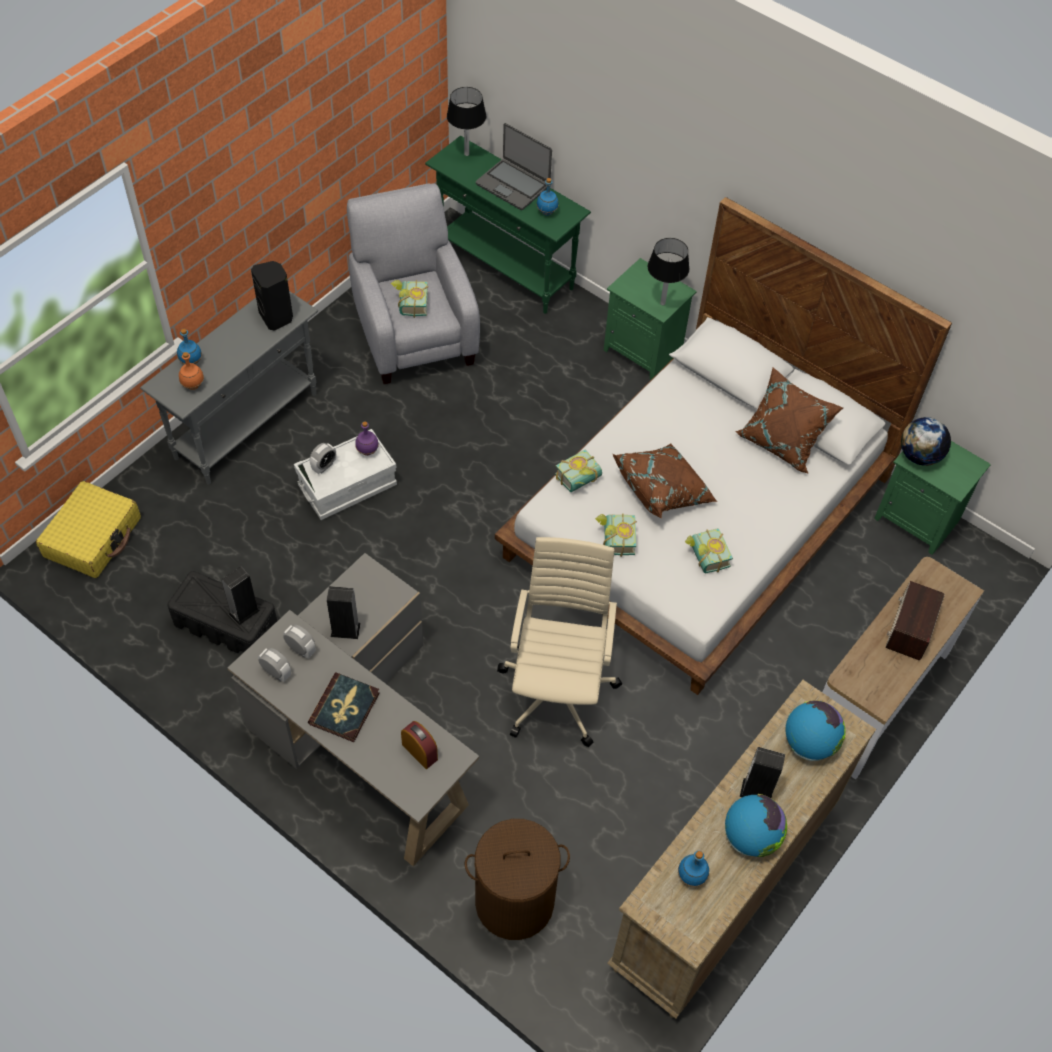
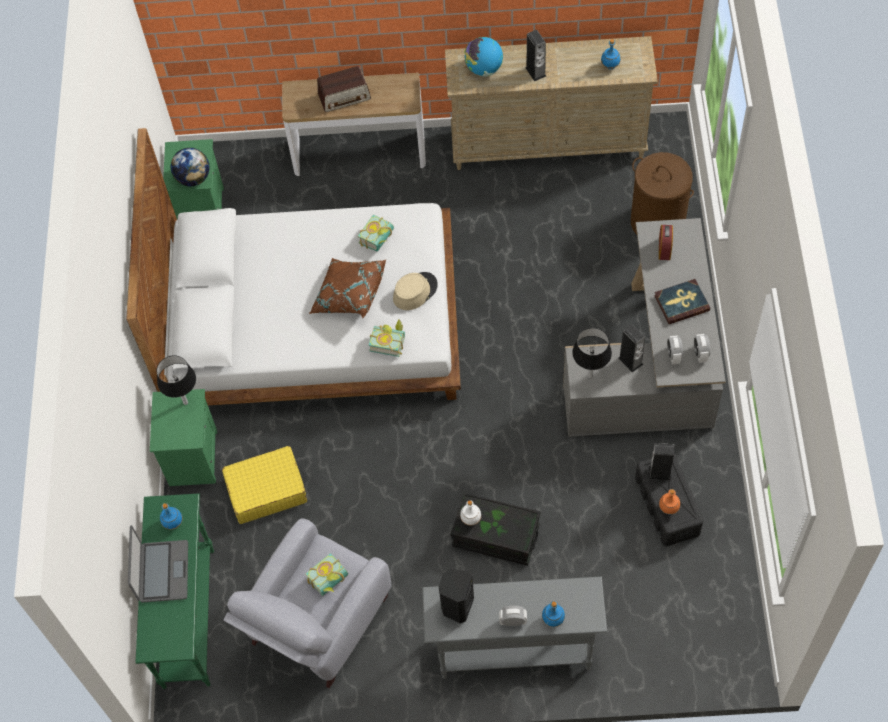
camera: 125 degrees left, 5 degrees up
(93, 537) = (699, 653): yellow suitcase -> yellow suitcase (266, 490)
(193, 385) = (569, 597): orange bottle -> orange bottle (668, 508)
(324, 466) = (510, 534): alarm clock -> alarm clock (513, 621)
(347, 486) = (496, 536): white storage box -> black storage box
(367, 451) = (471, 519): purple bottle -> white bottle
(466, 154) = (156, 636): black table lamp -> black table lamp (590, 376)
(558, 689) = (516, 298): beige office chair -> none
(614, 540) = (415, 291): book -> beige hat
(750, 837) = (563, 58): globe -> none
(782, 442) = (243, 263): brown pillow -> none

